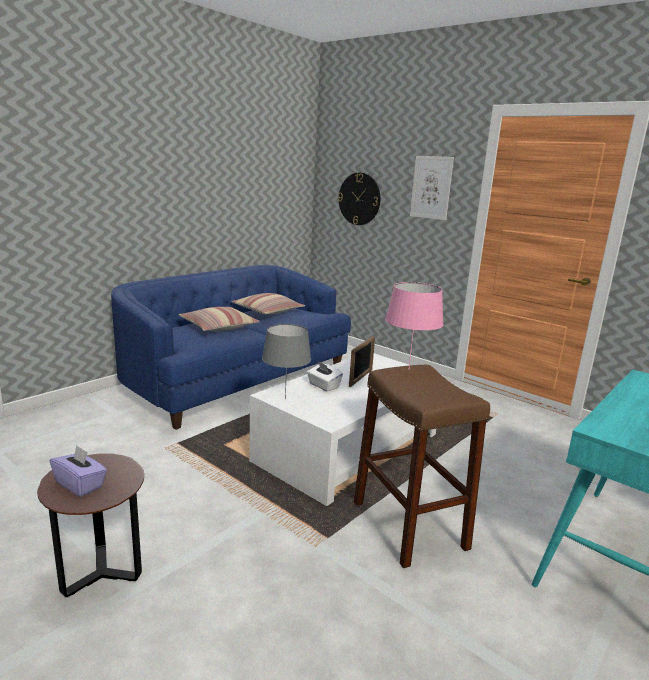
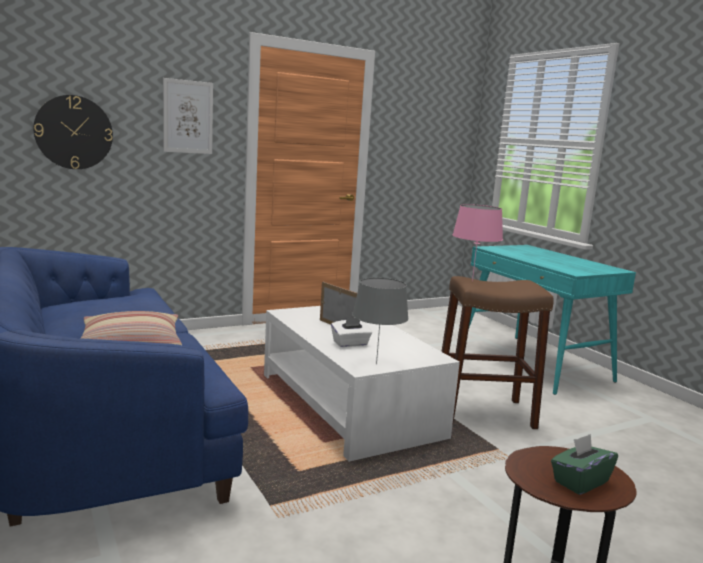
camera: 70 degrees left, 5 degrees down
(80, 484) = (580, 481): purple tissue box -> green tissue box
(267, 311) = (94, 311): pillow -> none

